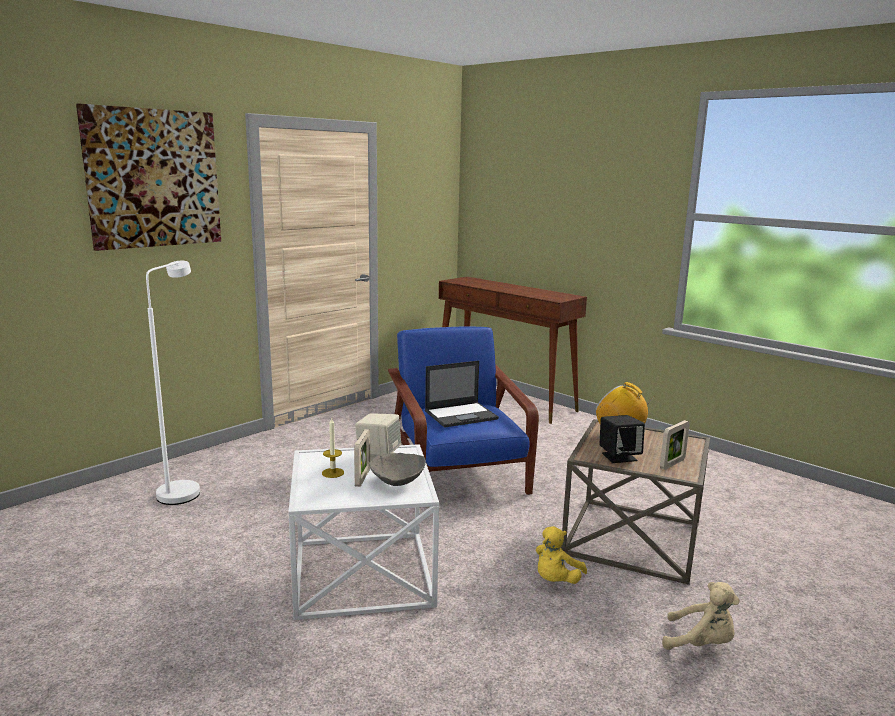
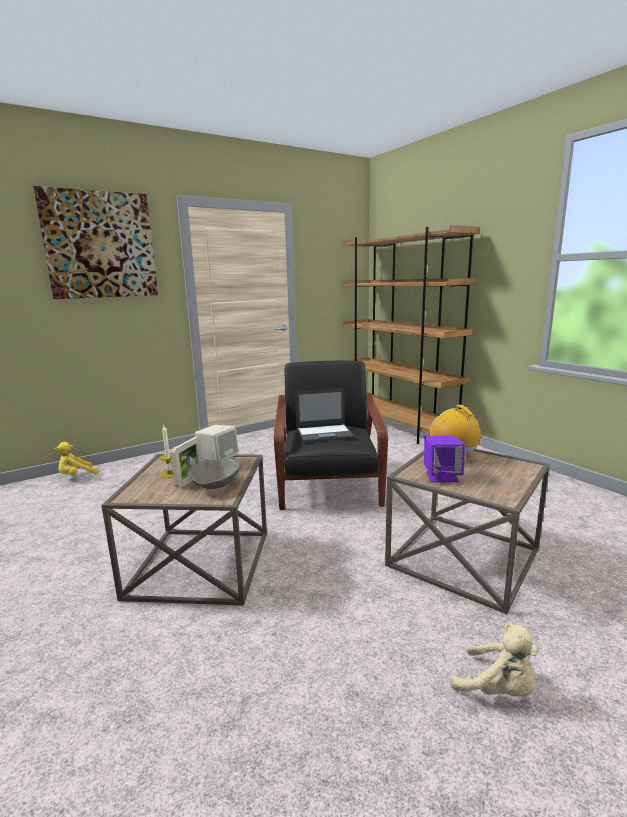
camera: 15 degrees right, 0 degrees up
(183, 489) = (115, 482): white floor lamp -> none
(361, 572) = (200, 563): white side table -> brown side table
(457, 472) = (328, 483): blue armchair -> black armchair
(504, 398) = (398, 427): brown console table -> brown bookcase
(556, 580) = (368, 592): yellow plush toy -> yellow plush toy (77, 476)
(619, 457) = (442, 476): black speaker -> purple speaker
(672, 464) = (495, 487): picture frame -> none

